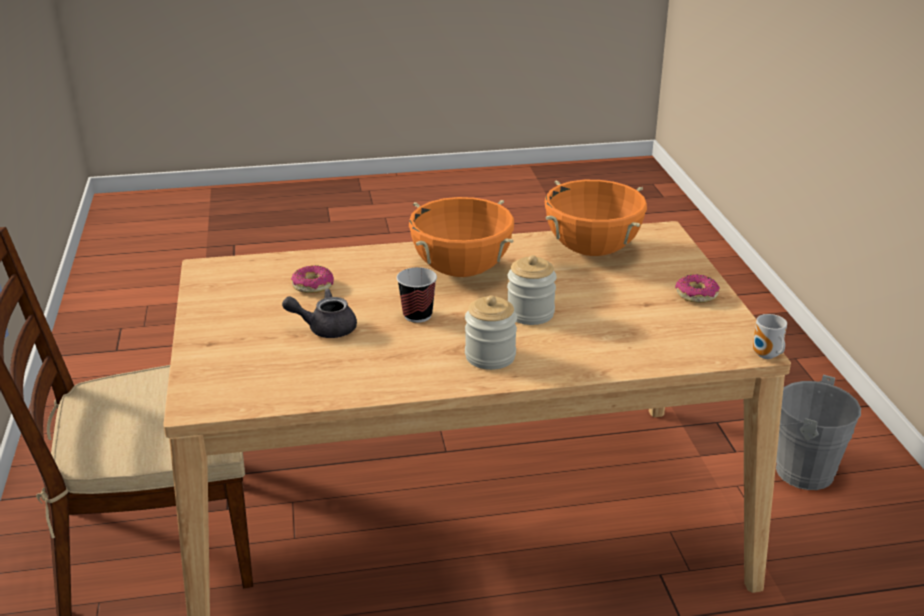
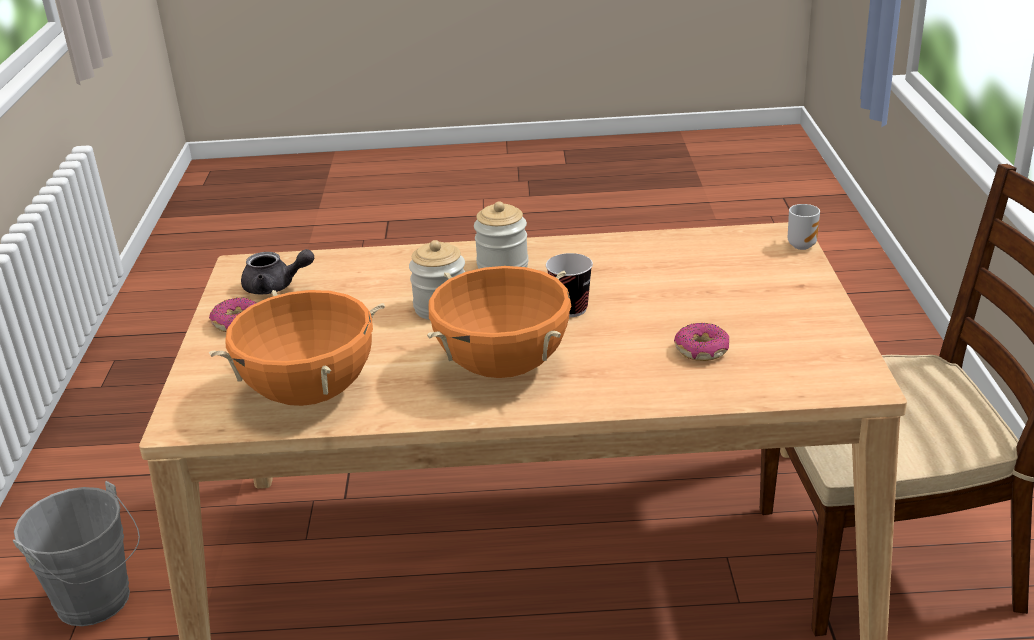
camera: 170 degrees left, 0 degrees up
(325, 328) = (676, 298): grey teapot -> grey teapot (276, 287)
(766, 356) = (236, 260): mug -> mug (801, 245)

